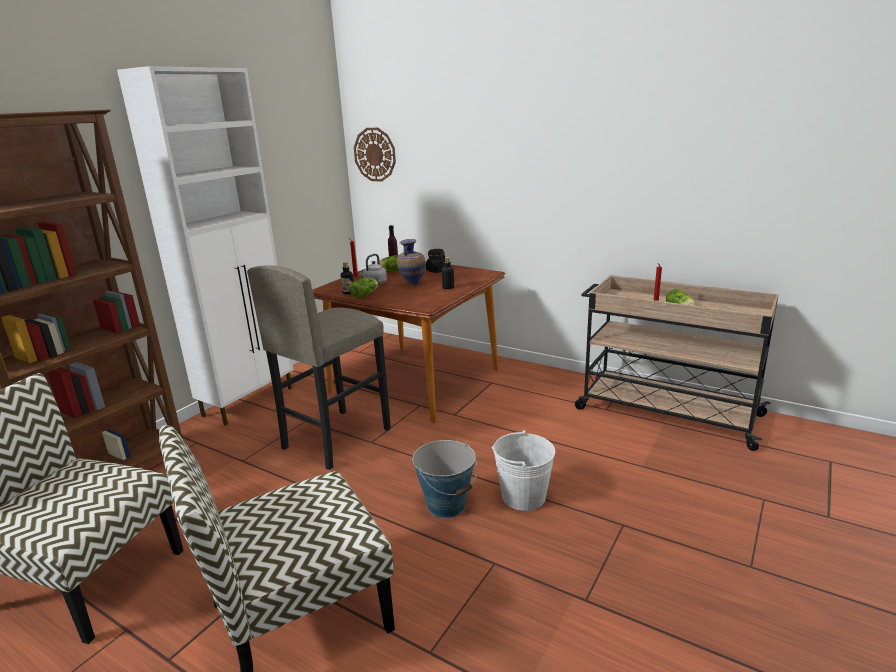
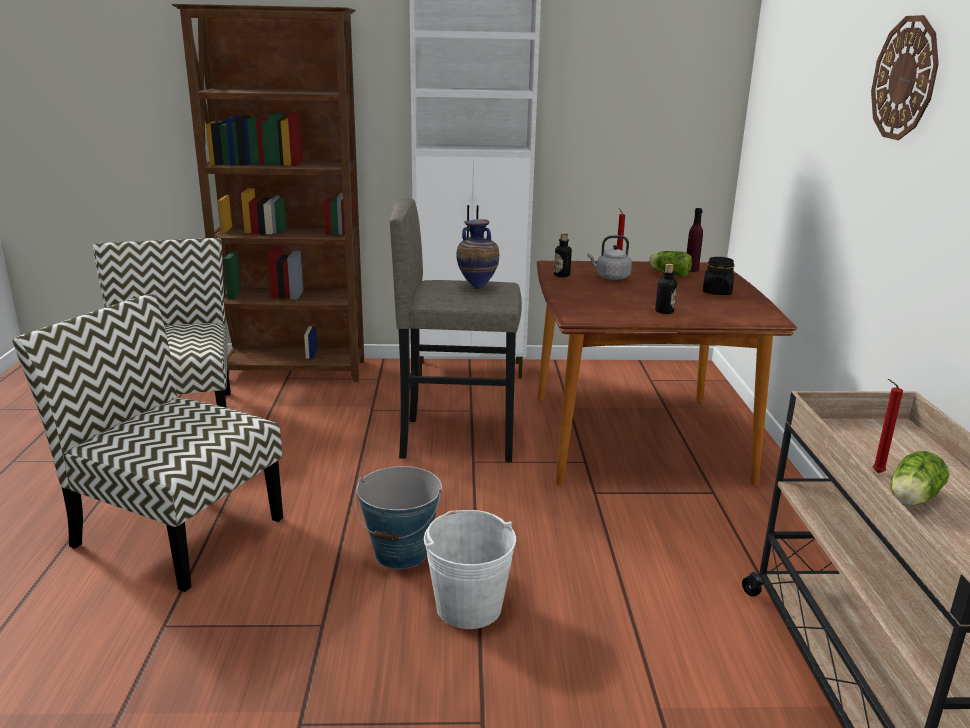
camera: 55 degrees right, 0 degrees up
(365, 295) = (567, 283): lettuce -> none
(375, 154) = (765, 104): wall clock -> wall clock (905, 78)
(412, 284) = (642, 293): vase -> vase (477, 287)

